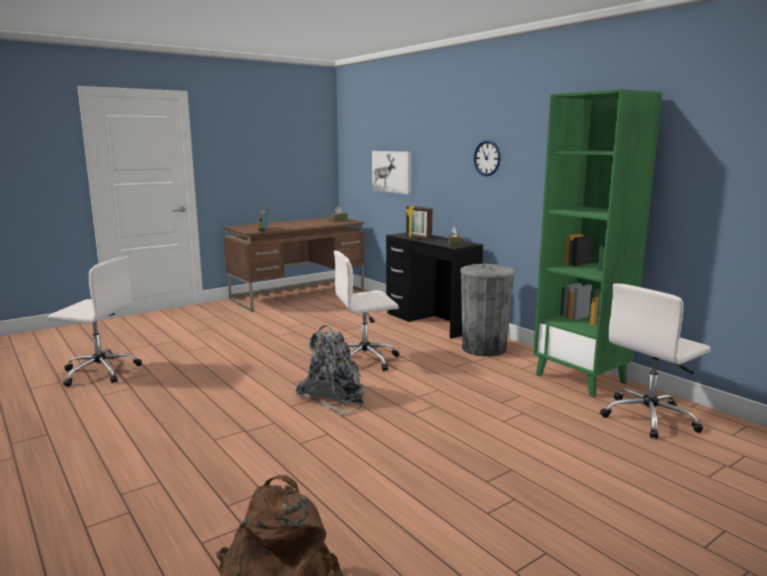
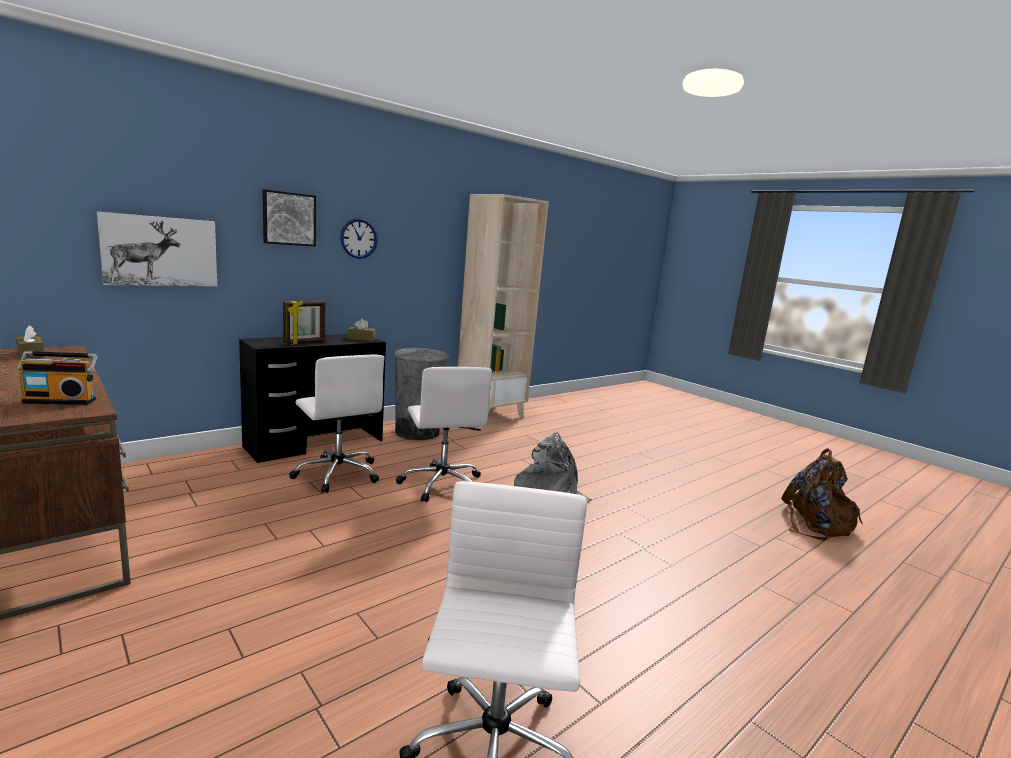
camera: 95 degrees left, 0 degrees up
(445, 146) = (289, 218): none -> picture
(581, 378) = (490, 414): green bookcase -> beige bookcase
(649, 417) = (551, 411): white office chair -> white office chair (337, 474)

